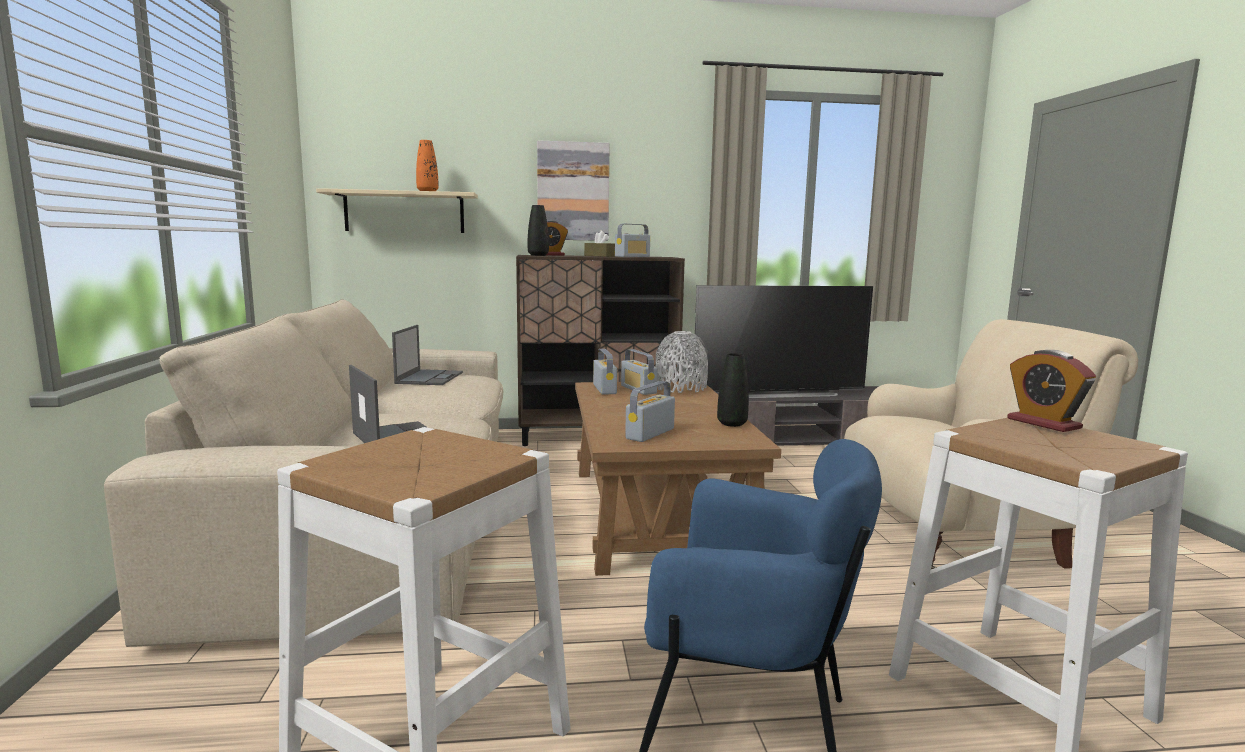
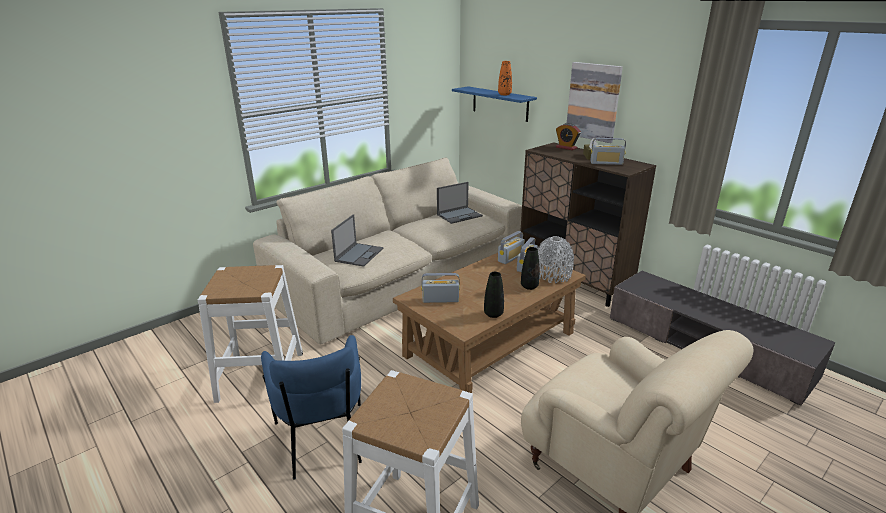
camera: 55 degrees right, 15 degrees up
(404, 212) = (500, 103): beige shelf -> blue shelf
(538, 255) = (548, 149): black vase -> black vase (529, 286)
(777, 393) = (695, 304): television -> none
(1043, 423) = (451, 402): alarm clock -> none

